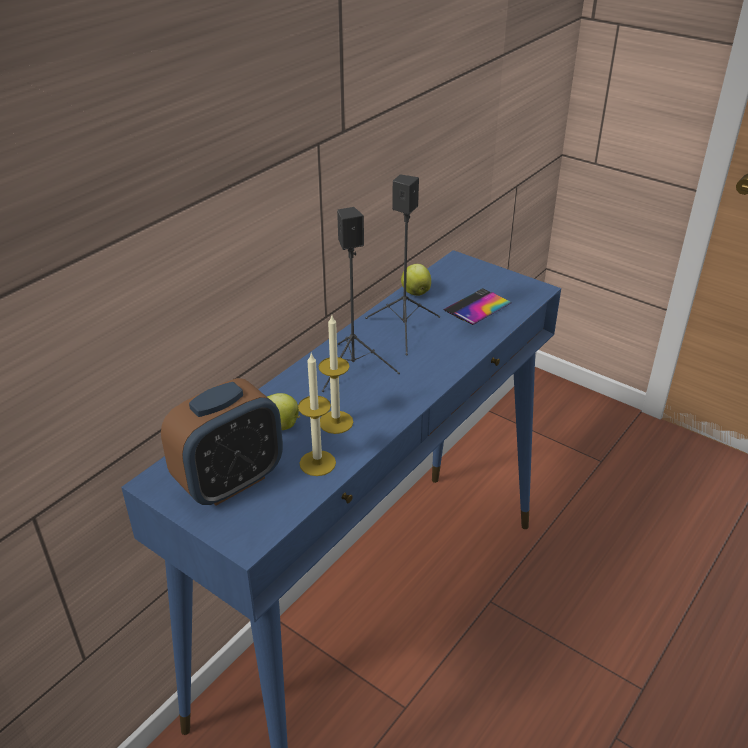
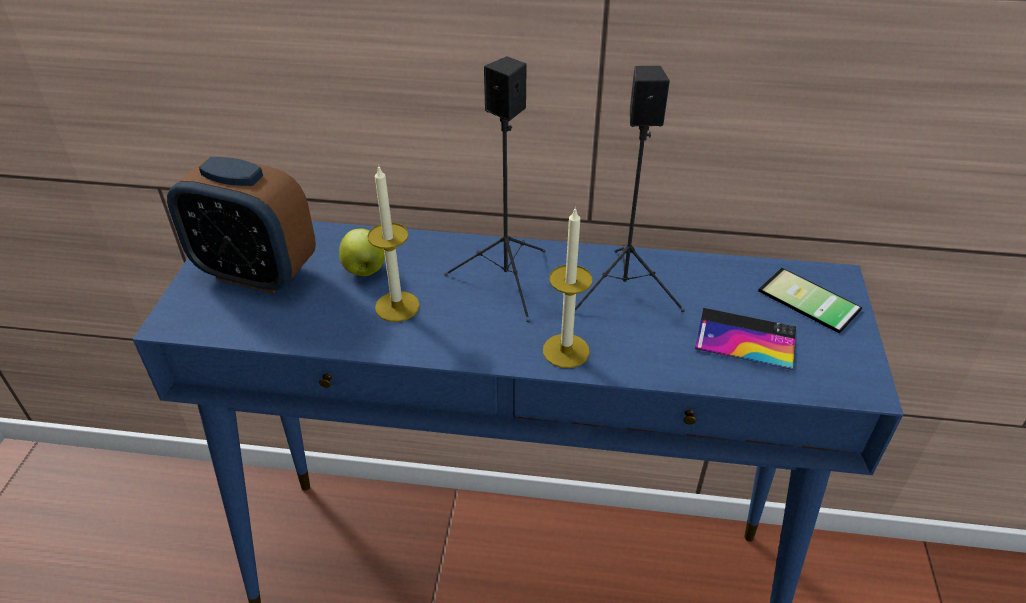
camera: 60 degrees right, 5 degrees up
(317, 463) = (318, 321): candle -> candle (566, 351)
(415, 292) = (715, 270): apple -> none
(467, 277) = (806, 302): none -> phone

